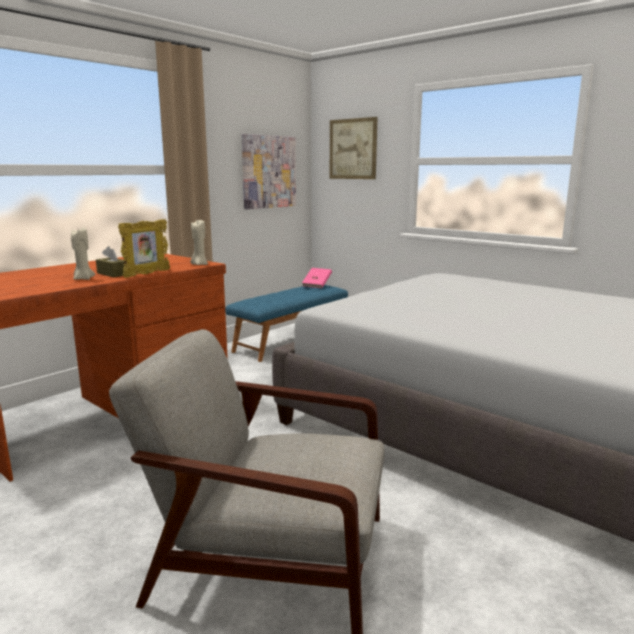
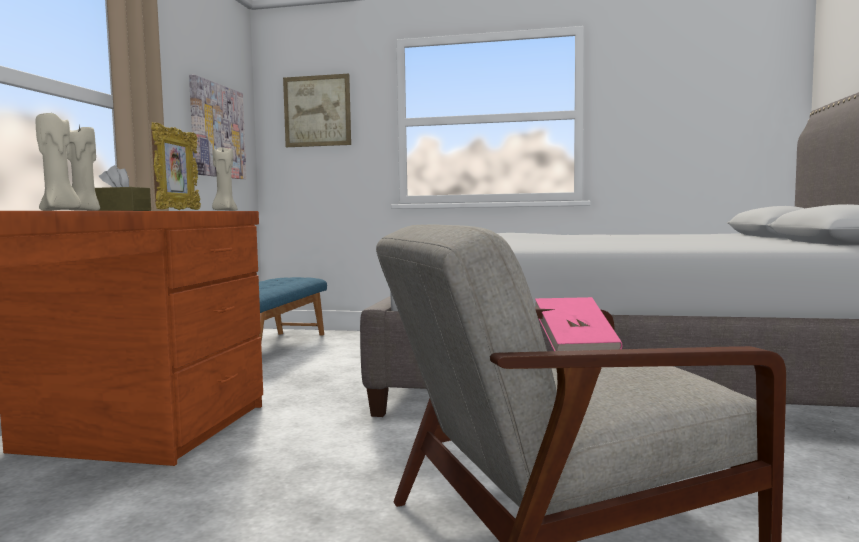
camera: 30 degrees left, 10 degrees down
(55, 286) = (60, 210): none -> beige candle
(317, 285) = (285, 277): pink book -> pink book (575, 346)

